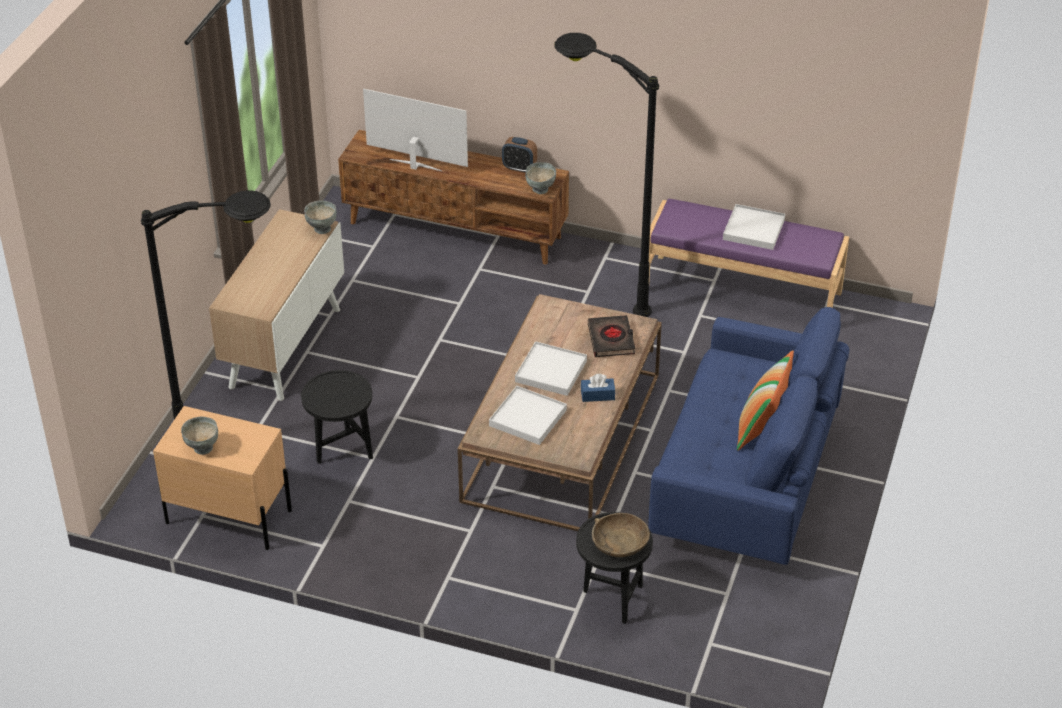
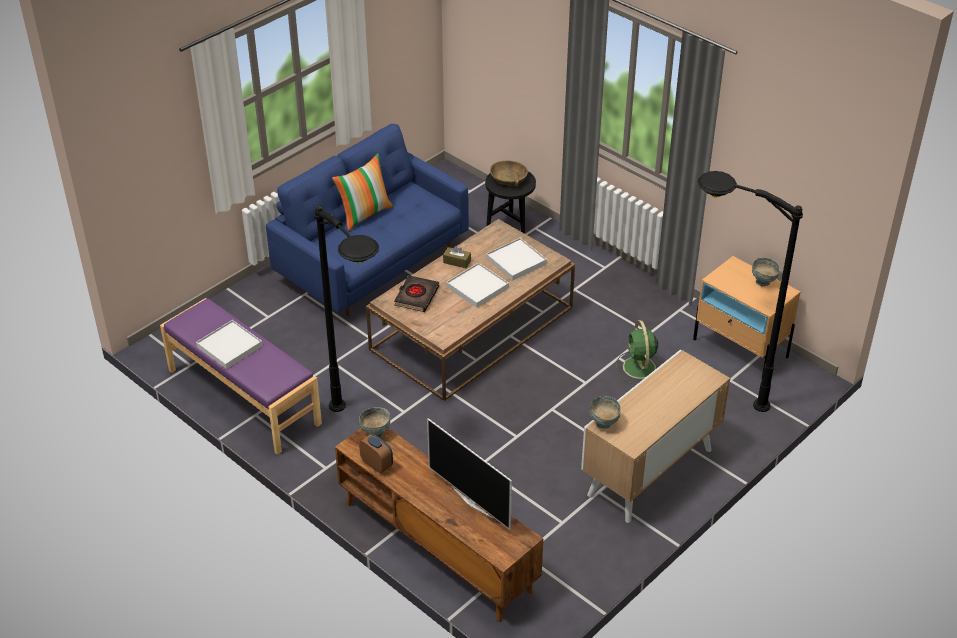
camera: 155 degrees left, 0 degrees up
(341, 452) = (639, 368): black side table -> green fan
(597, 395) = (457, 262): blue tissue box -> brown tissue box

